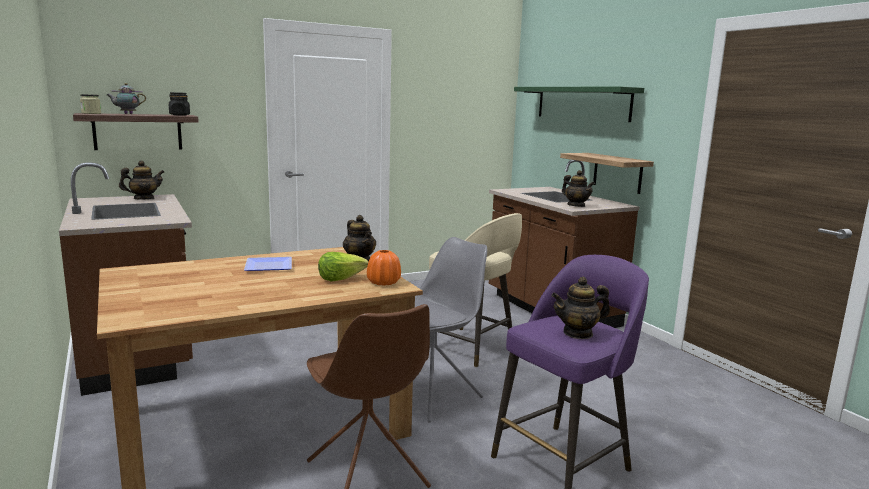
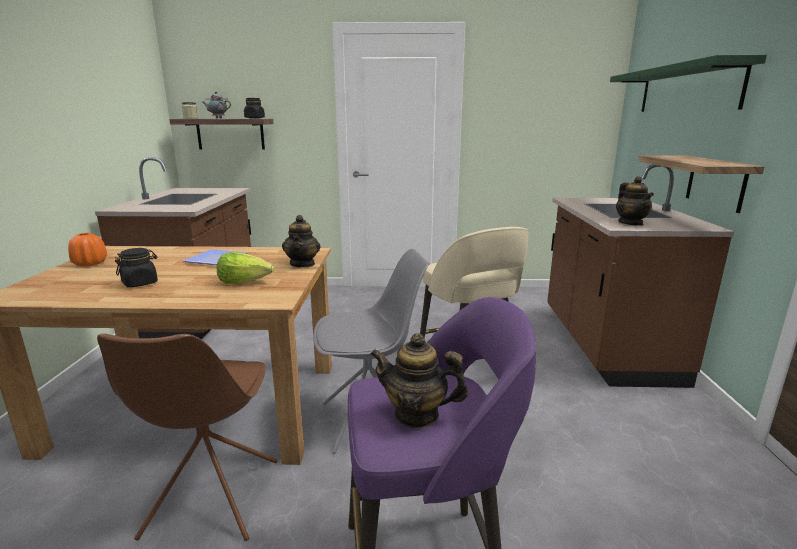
camera: 30 degrees right, 5 degrees up
(143, 199) = (218, 190): teapot -> none
(243, 292) = (140, 283): none -> black jar
(383, 283) = (272, 293): orange vase -> orange vase (90, 264)

